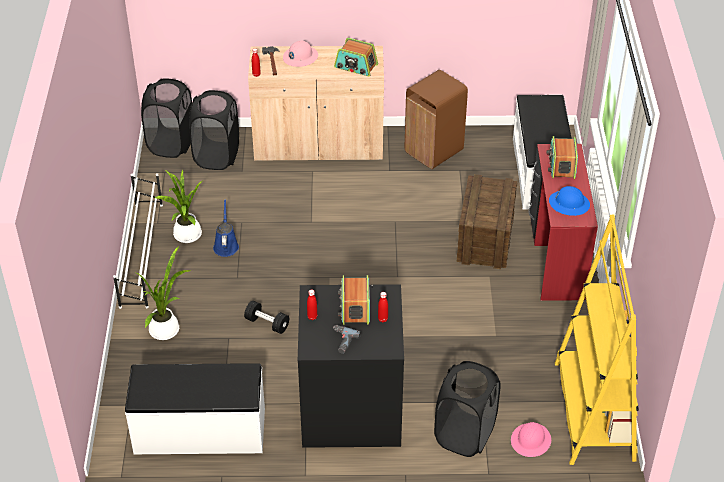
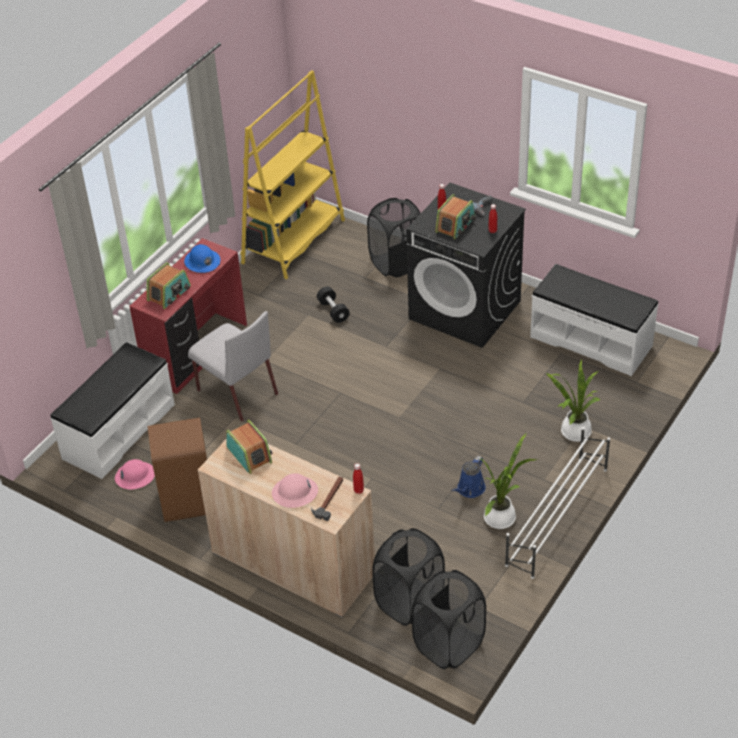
camera: 145 degrees left, 0 degrees up
(267, 323) = (482, 400): black dumbbell -> black dumbbell (333, 311)
(485, 240) = (236, 391): crate -> grey chair
(531, 440) = (355, 242): pink hard hat -> pink hard hat (135, 476)

